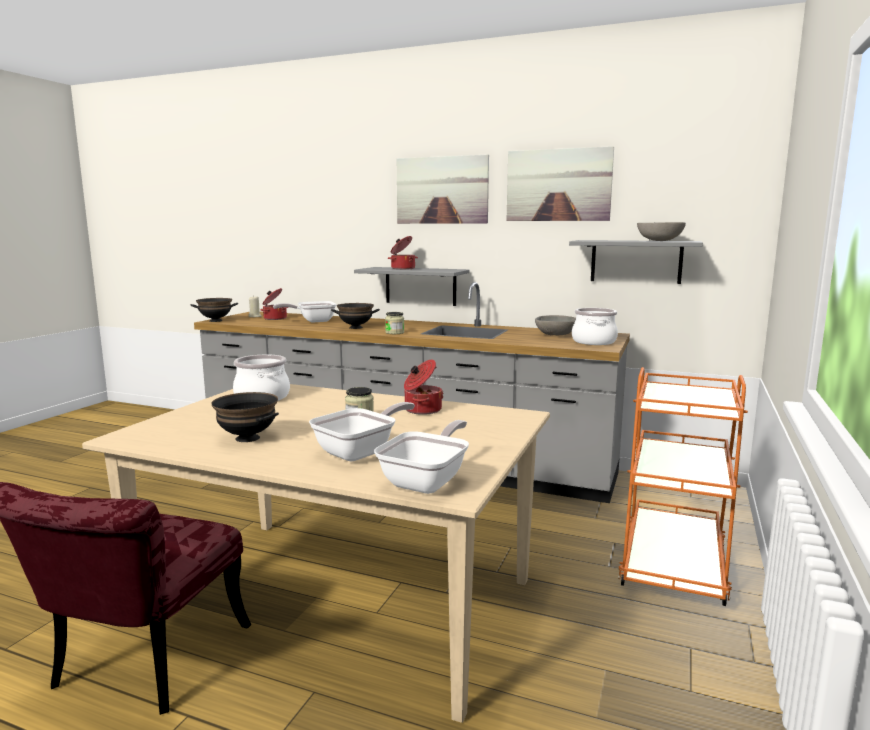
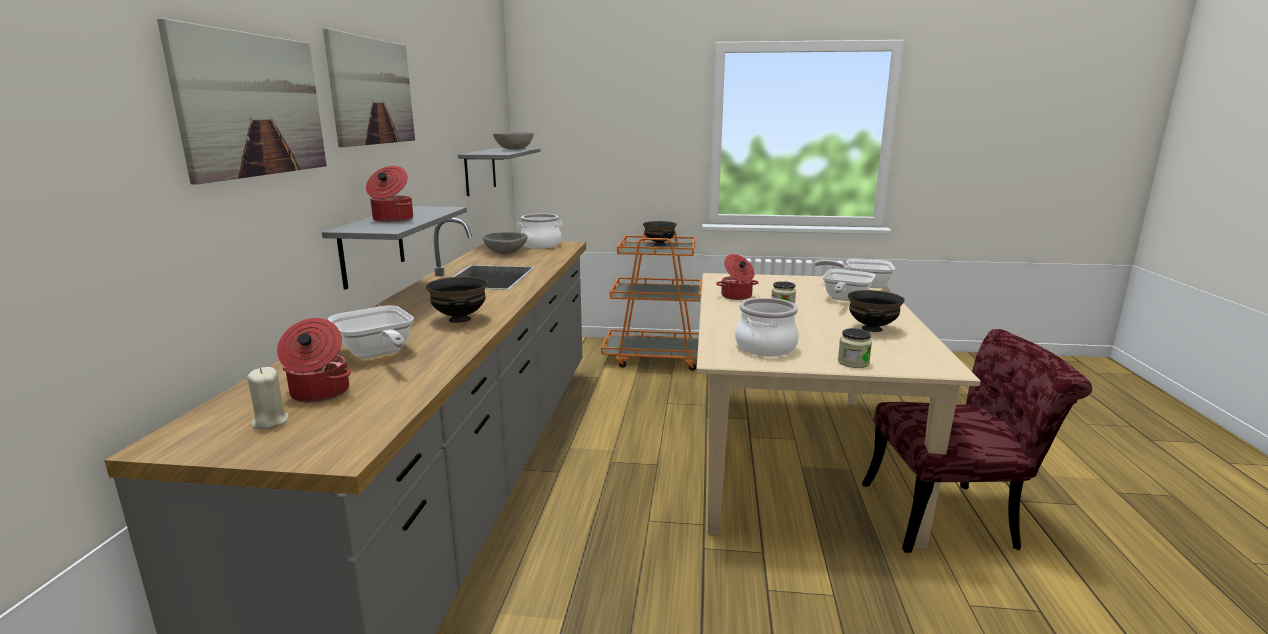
camera: 105 degrees left, 5 degrees up
(215, 321) = (341, 450): black bowl -> black bowl (659, 244)
(361, 451) = (844, 300): frying pan -> frying pan turned 90 degrees counterclockwise
(394, 332) = (504, 298): jar -> jar (853, 362)
(558, 185) = (443, 93): picture -> picture (253, 105)

